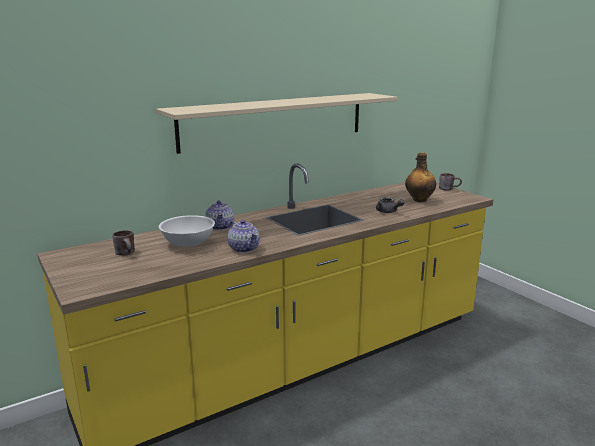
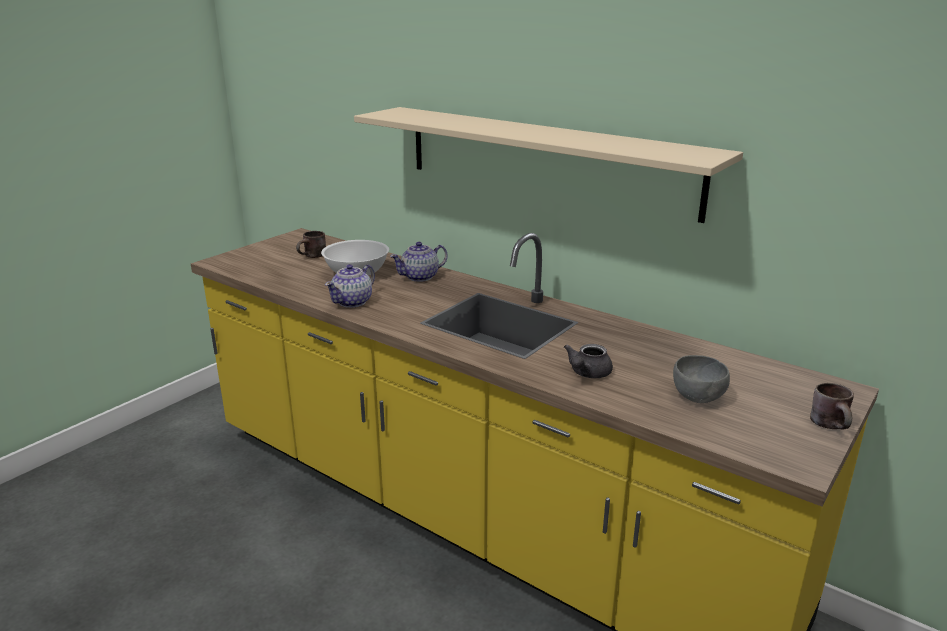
camera: 70 degrees right, 5 degrees up
(419, 200) = (698, 397): bottle -> grey bowl

